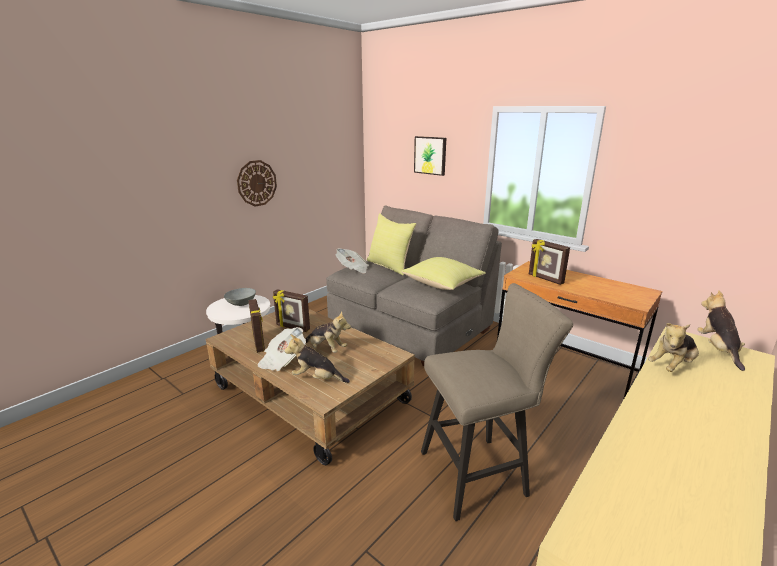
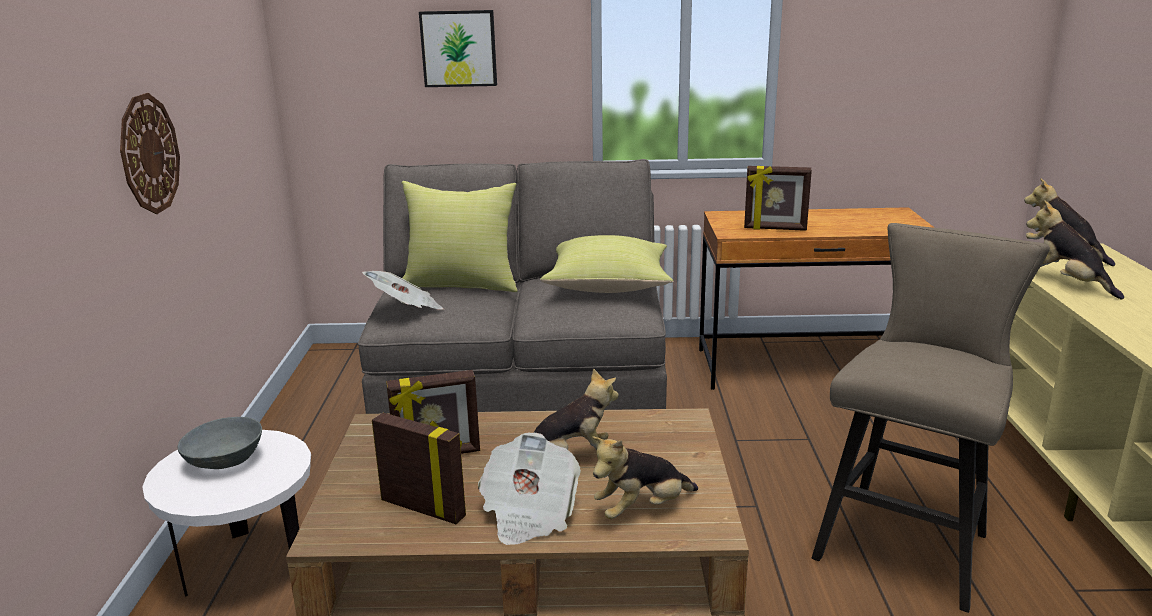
camera: 40 degrees left, 0 degrees up
(672, 366) = (1067, 283): plush toy -> plush toy turned 135 degrees clockwise

